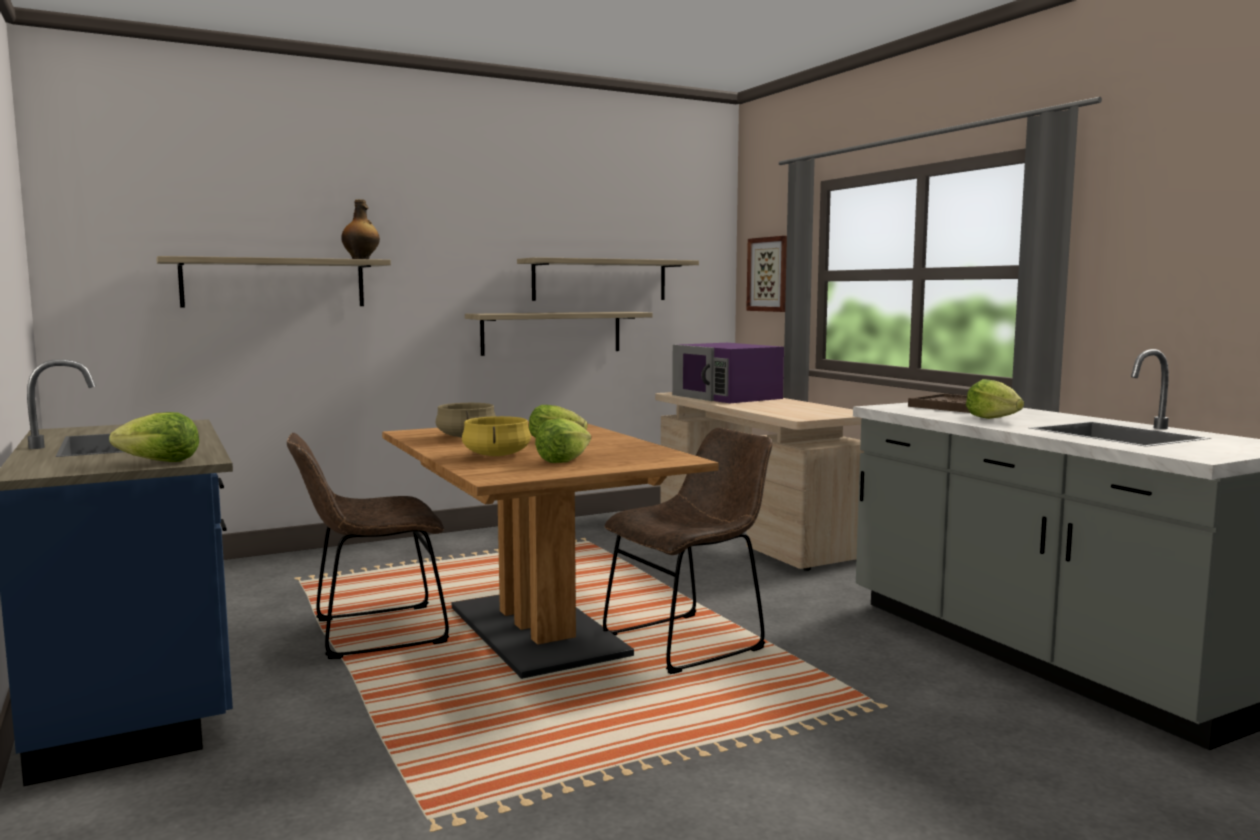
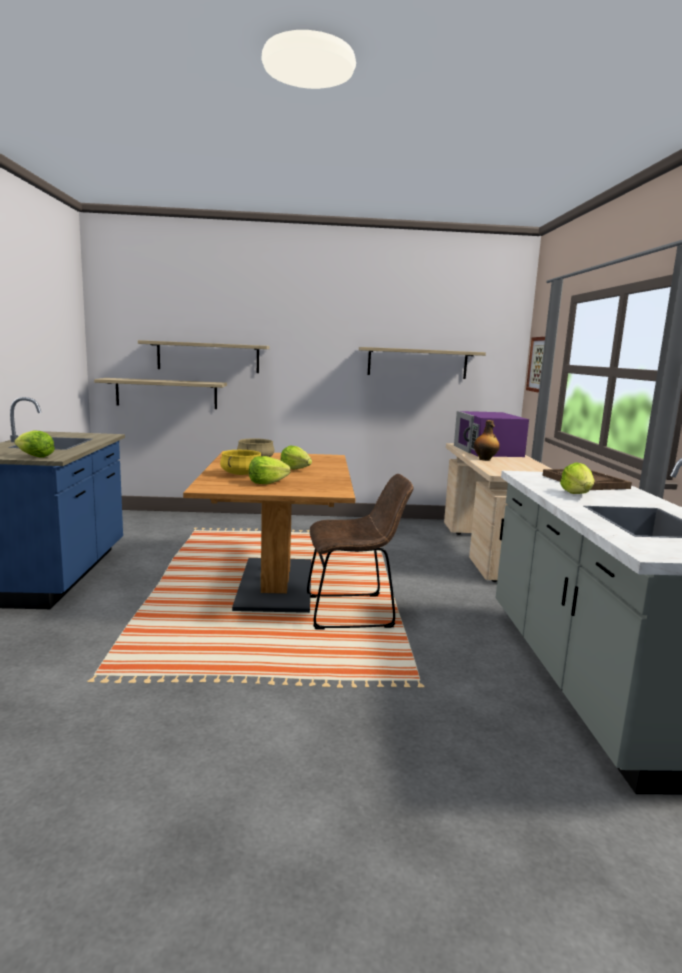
camera: 25 degrees right, 5 degrees up
(361, 259) = (253, 344): bottle -> bottle (485, 459)
(371, 633) = (193, 566): brown chair -> none
(552, 332) = (380, 396): shelf -> shelf (166, 393)

